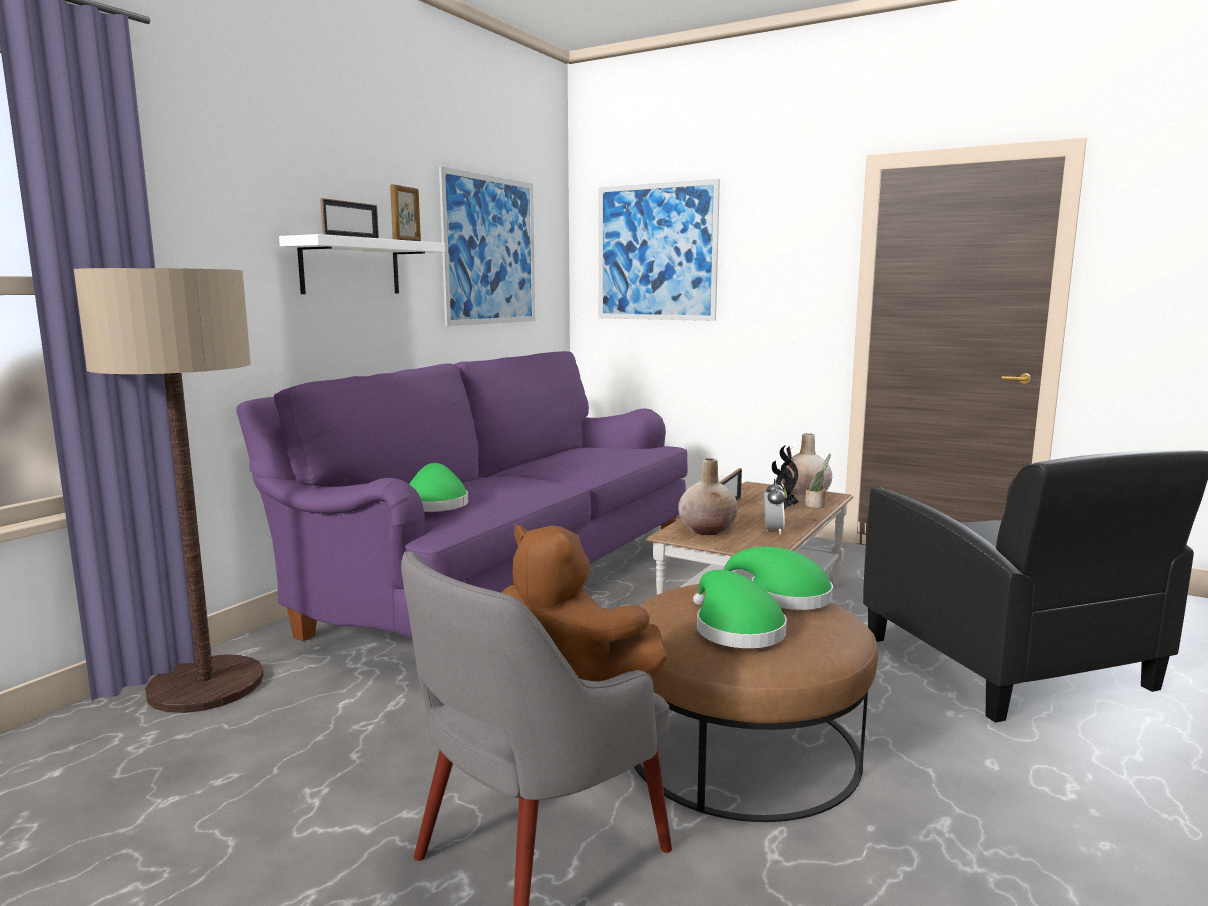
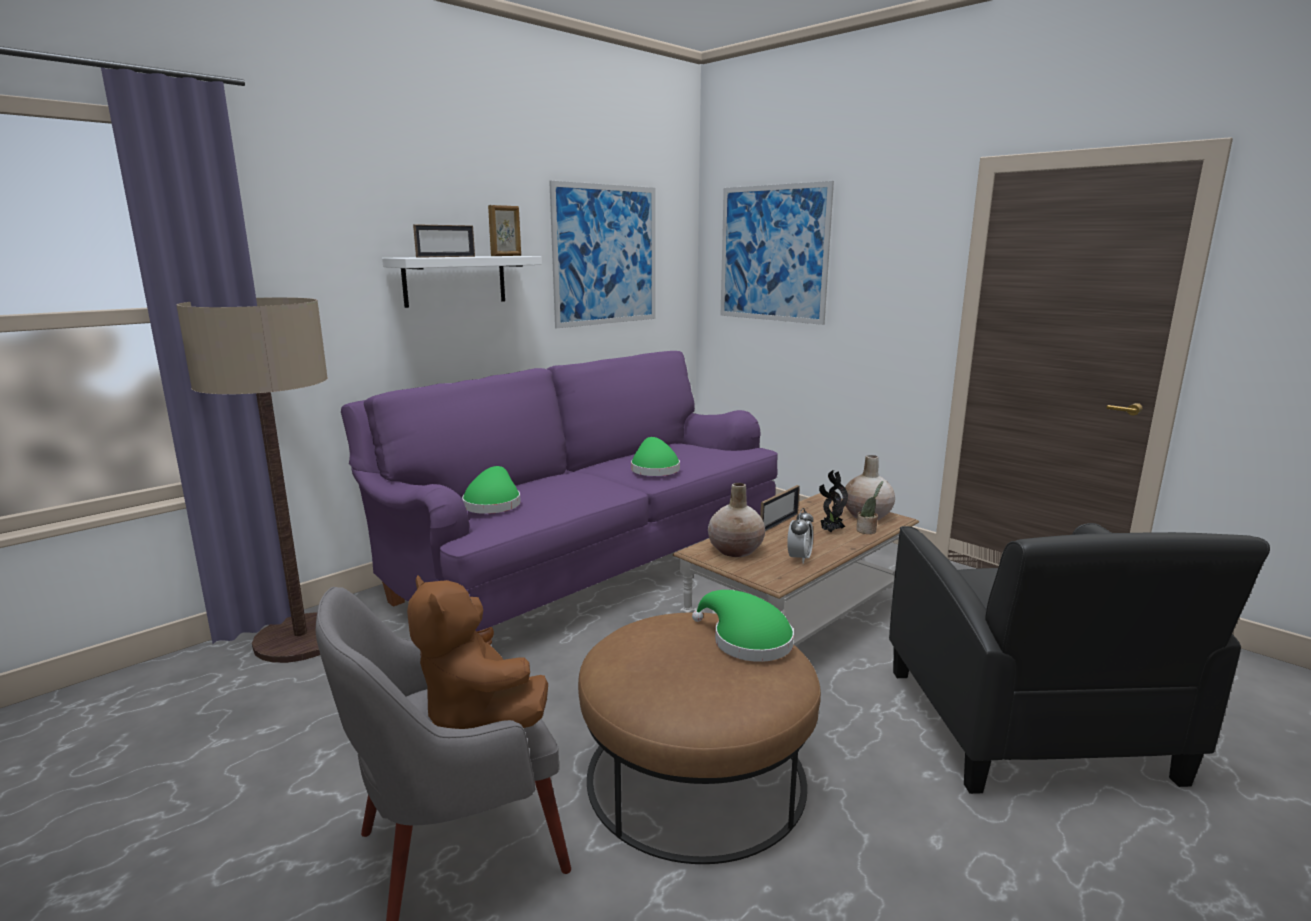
camera: 15 degrees right, 5 degrees up
(735, 629) = (670, 674): green hat -> green hat (654, 469)

